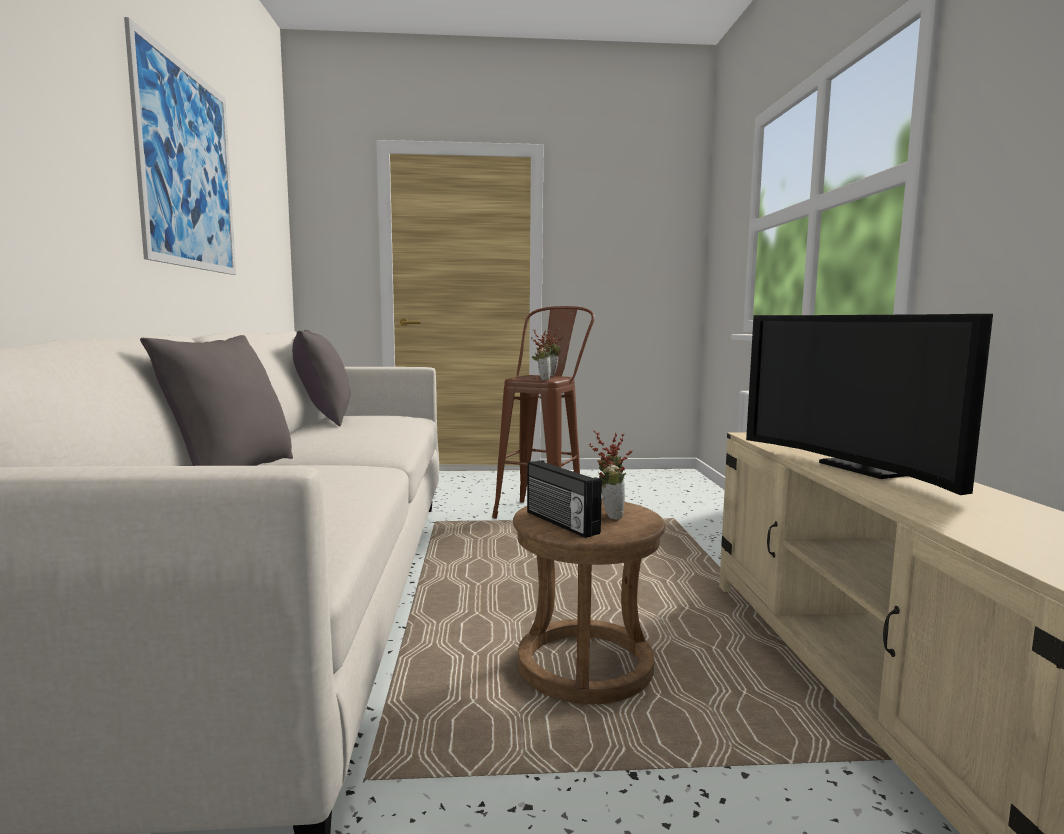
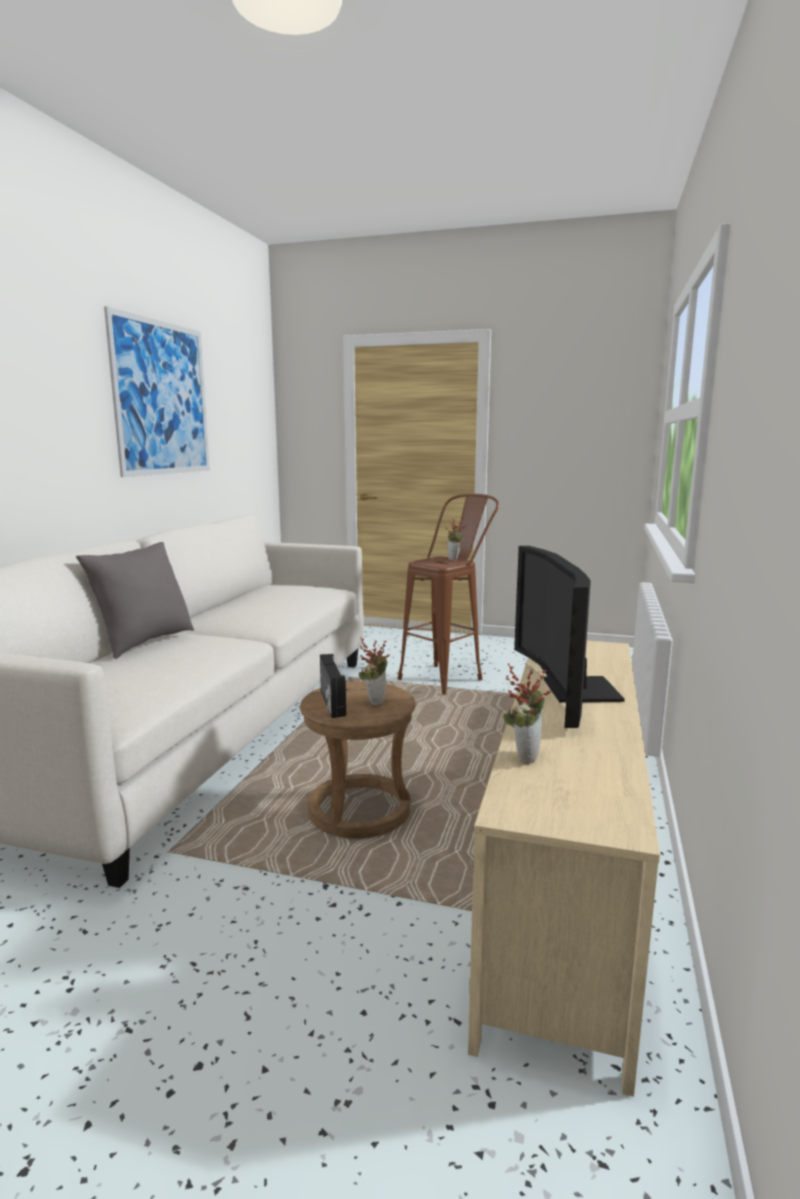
camera: 20 degrees right, 5 degrees up
(324, 419) = (260, 590): grey pillow -> none
(542, 379) = (438, 564): potted plant -> potted plant (524, 755)

